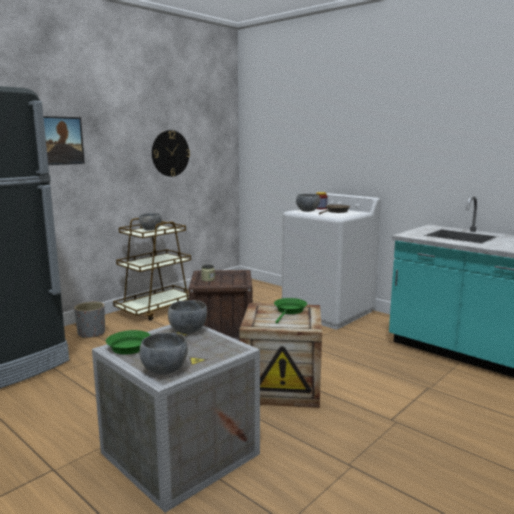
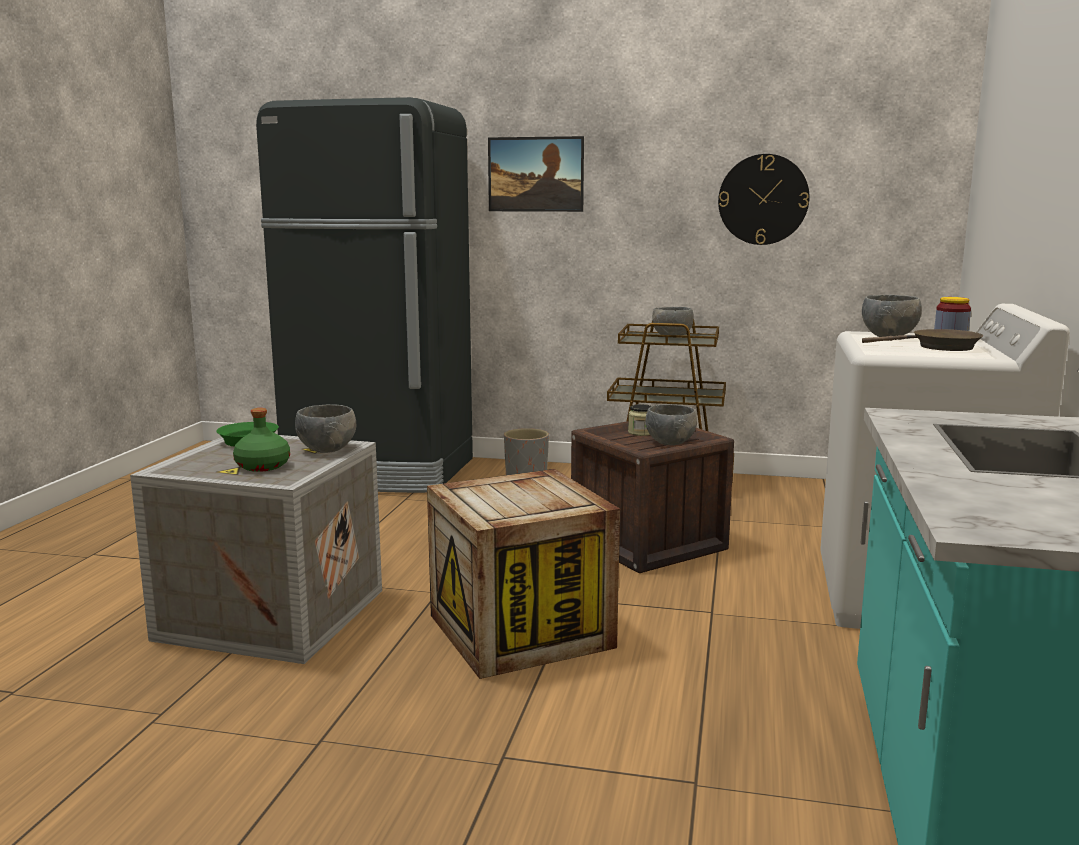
camera: 60 degrees right, 0 degrees up
(164, 370) = (189, 465): grey bowl -> grey bowl (670, 443)
(199, 350) = (262, 466): none -> green bottle
(289, 311) = (551, 496): green frying pan -> none

